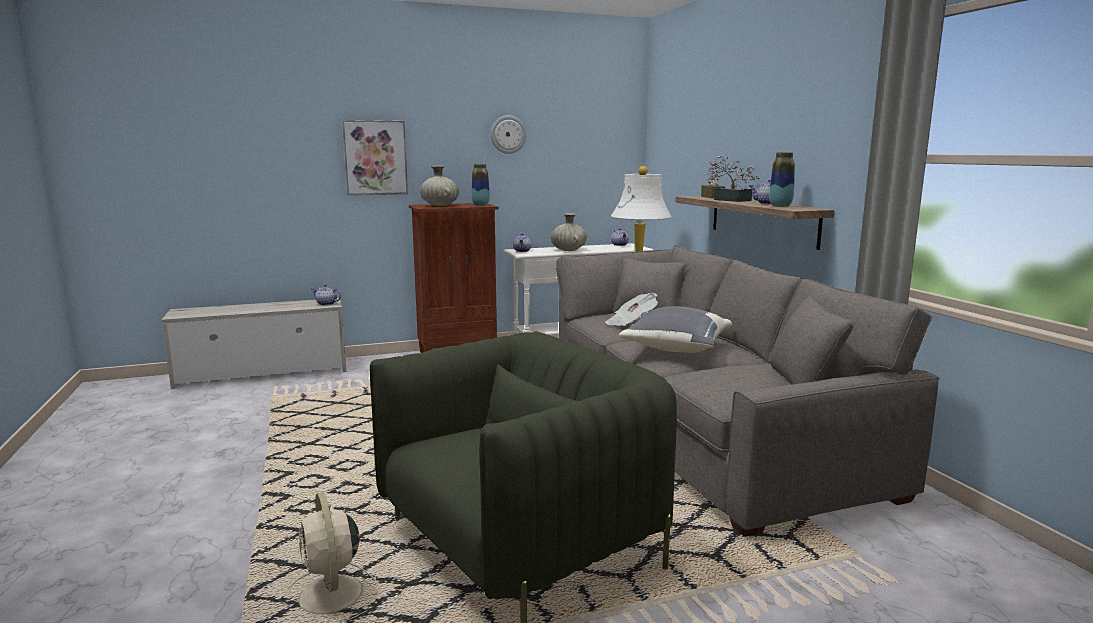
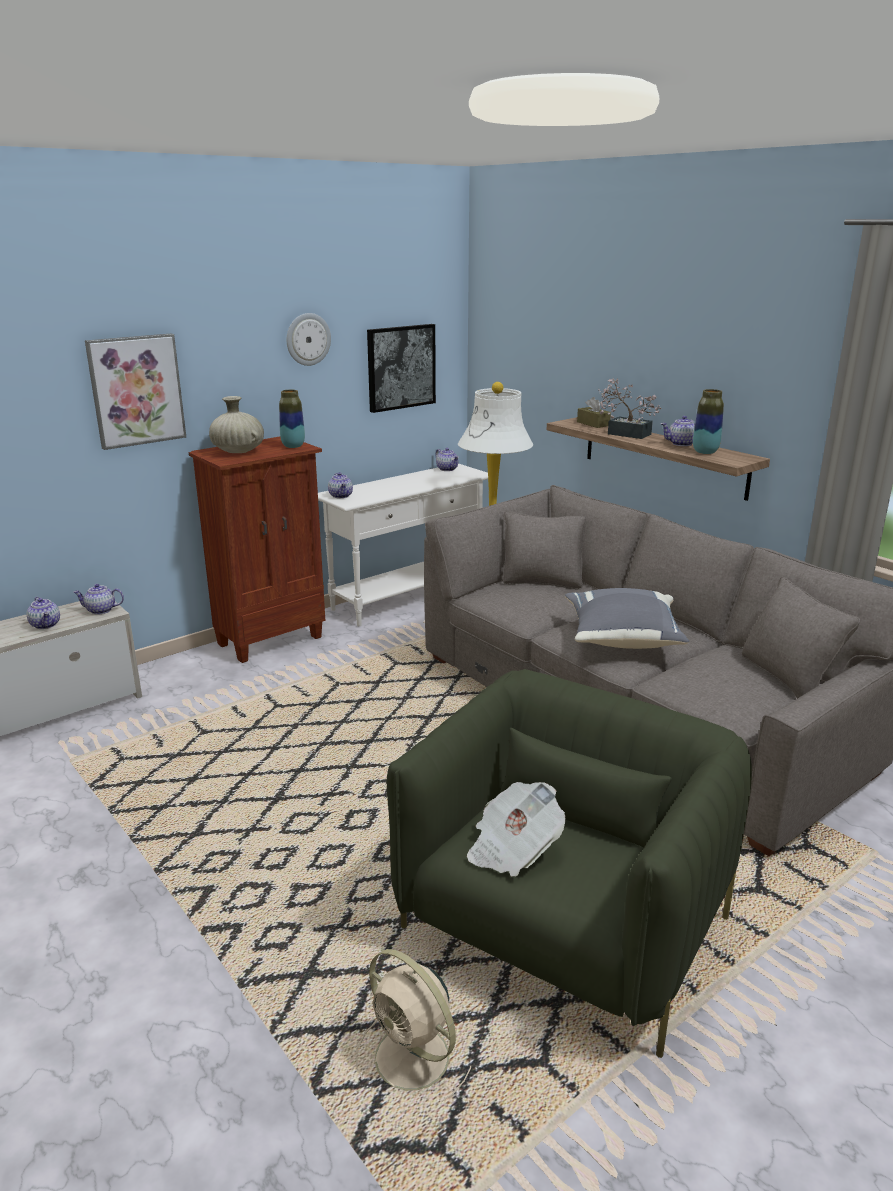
camera: 20 degrees left, 10 degrees up
(286, 306) = (46, 625): none -> teapot
(568, 250) = (397, 488): beige vase -> none
(585, 163) = (401, 367): none -> picture
(631, 323) = (540, 600): newspaper -> newspaper (513, 849)

